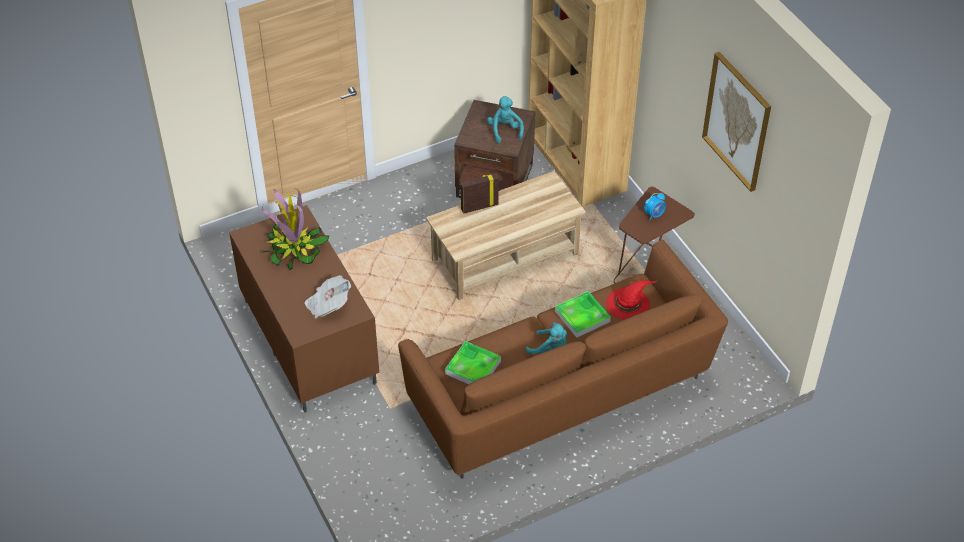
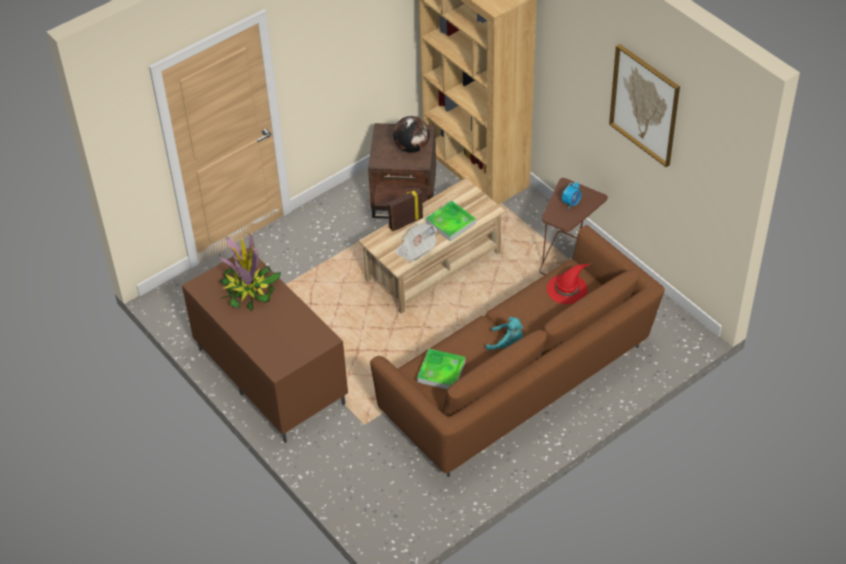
camera: 10 degrees left, 0 degrees up
(328, 305) = (296, 337): newspaper -> newspaper (416, 250)
(505, 130) = (412, 147): turquoise plush toy -> globe
(582, 316) = (528, 308): tray -> tray (451, 223)

